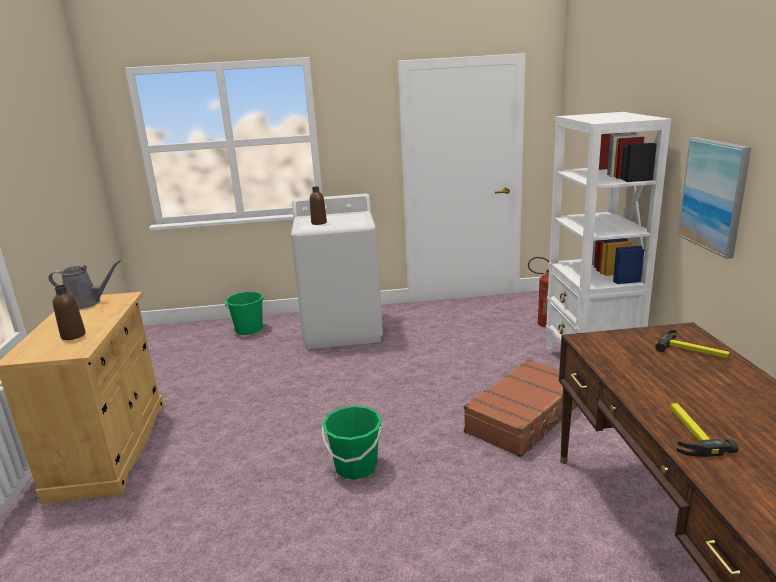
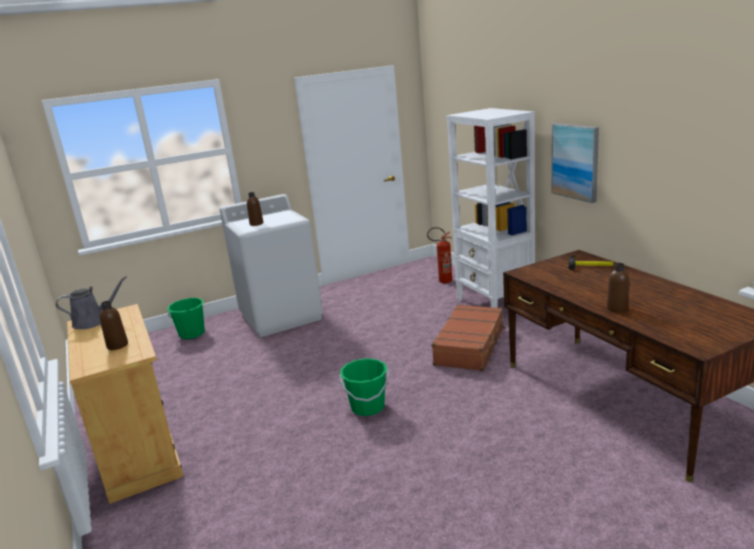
camera: 20 degrees left, 0 degrees up
(688, 433) = (617, 308): hammer -> brown bottle

